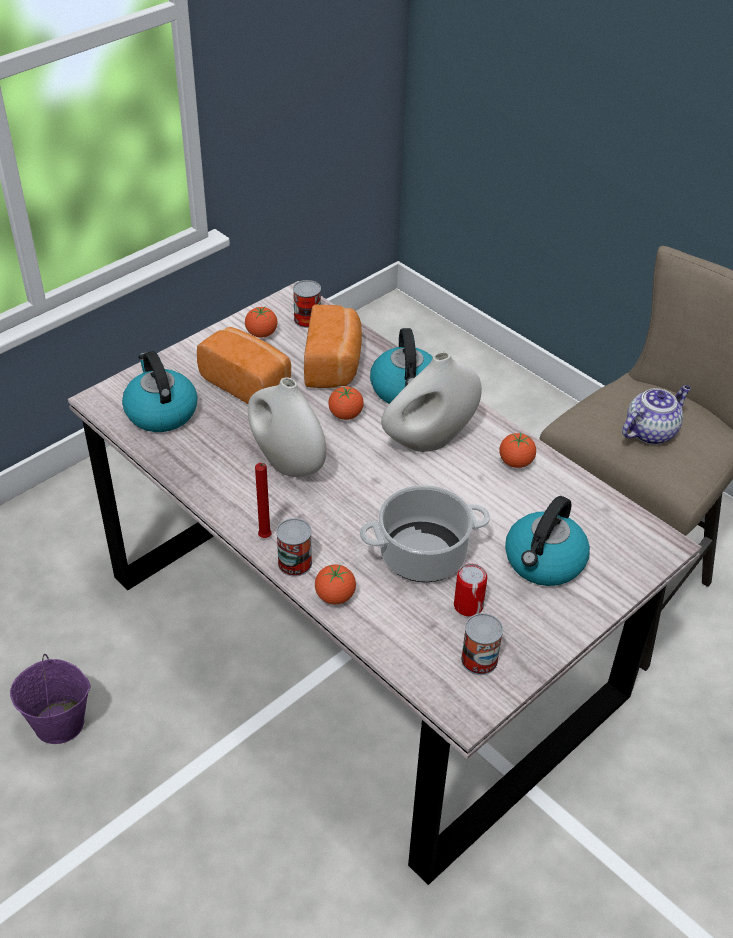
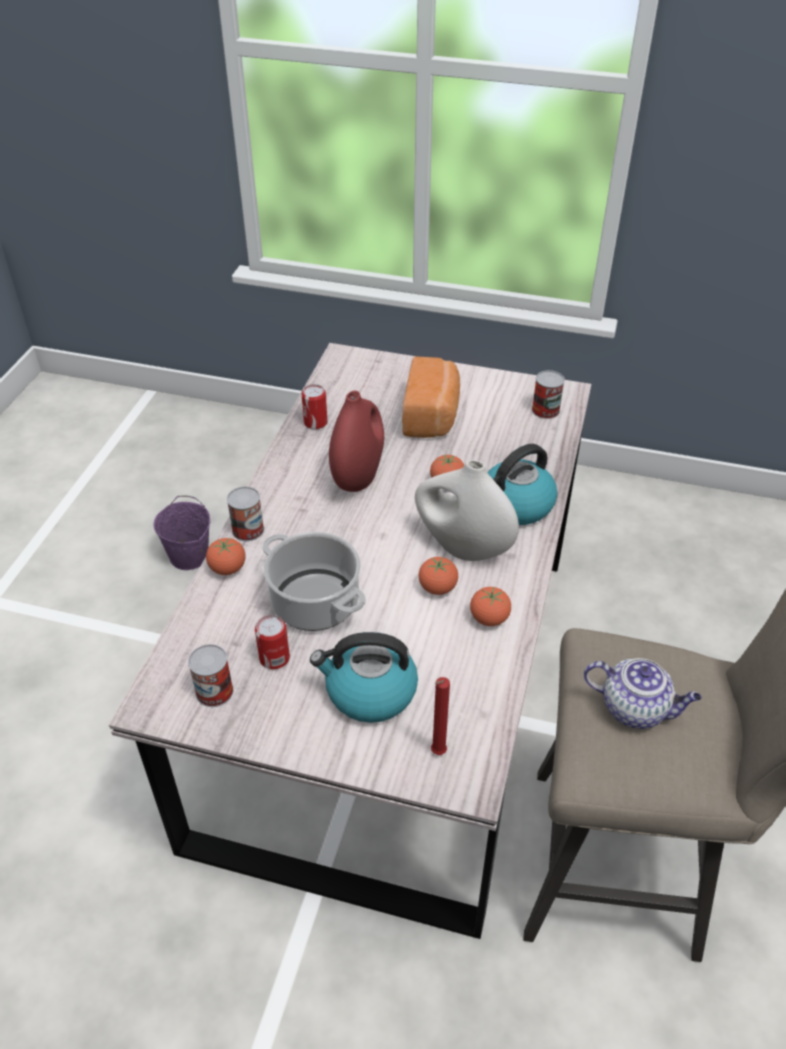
camera: 60 degrees right, 0 degrees up
(160, 412) = (355, 388): kettle -> none
(184, 458) = (315, 422): none -> can
(261, 334) = (499, 395): tomato -> tomato (437, 588)
(265, 538) = (263, 502): red candle -> red candle (436, 753)
(287, 463) = (358, 476): white vase -> red vase
(334, 364) = (504, 449): bread -> none

